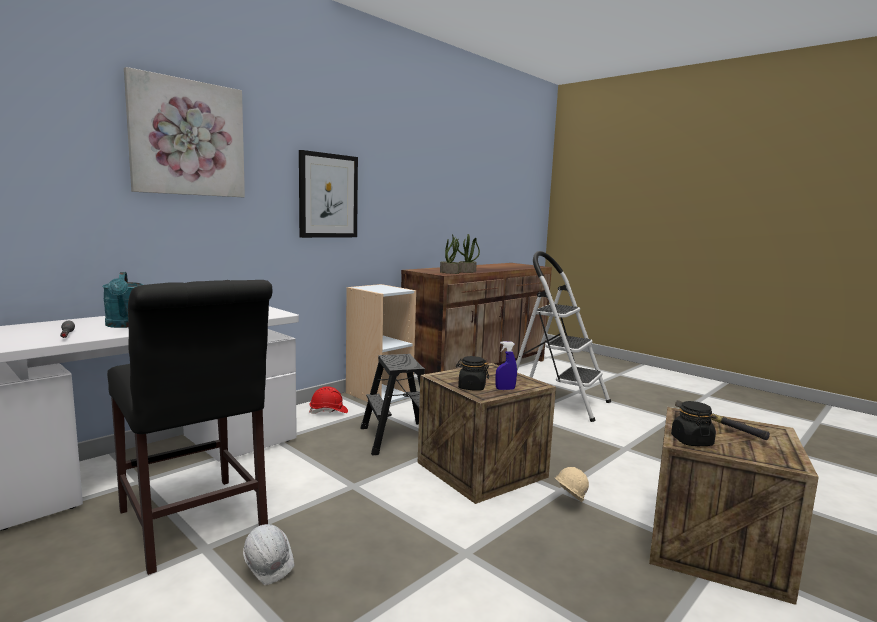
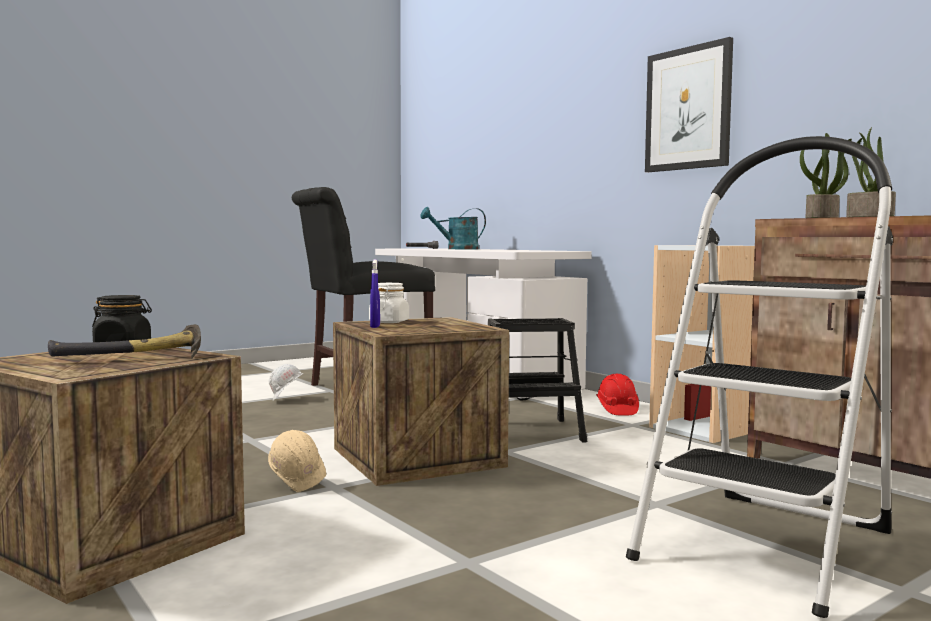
camera: 100 degrees right, 5 degrees down
(187, 138) = (553, 83): picture -> none
(471, 387) = (389, 322): black jar -> white jar

